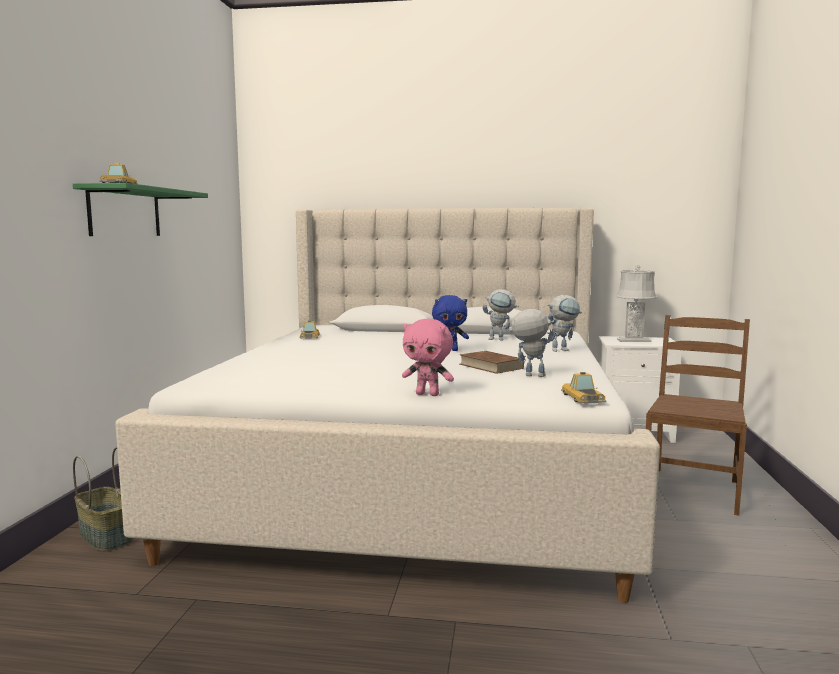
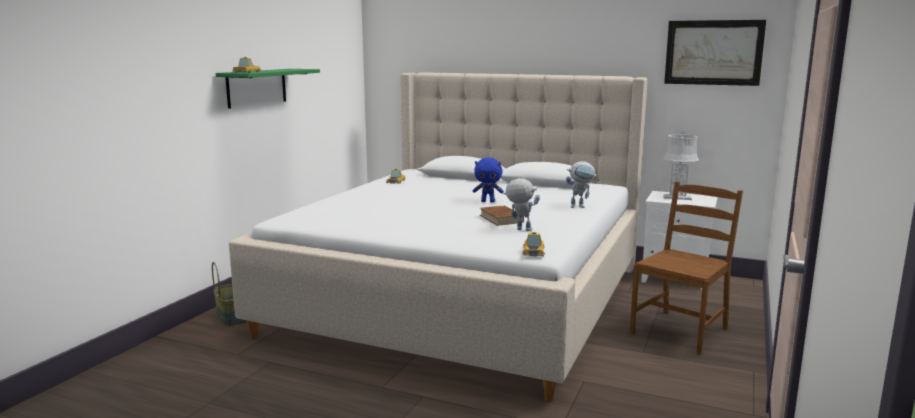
camera: 15 degrees right, 5 degrees up
(428, 394) = (427, 240): pink plush toy -> none
(500, 339) = (543, 192): toy robot -> none
(658, 181) = (713, 52): none -> picture

